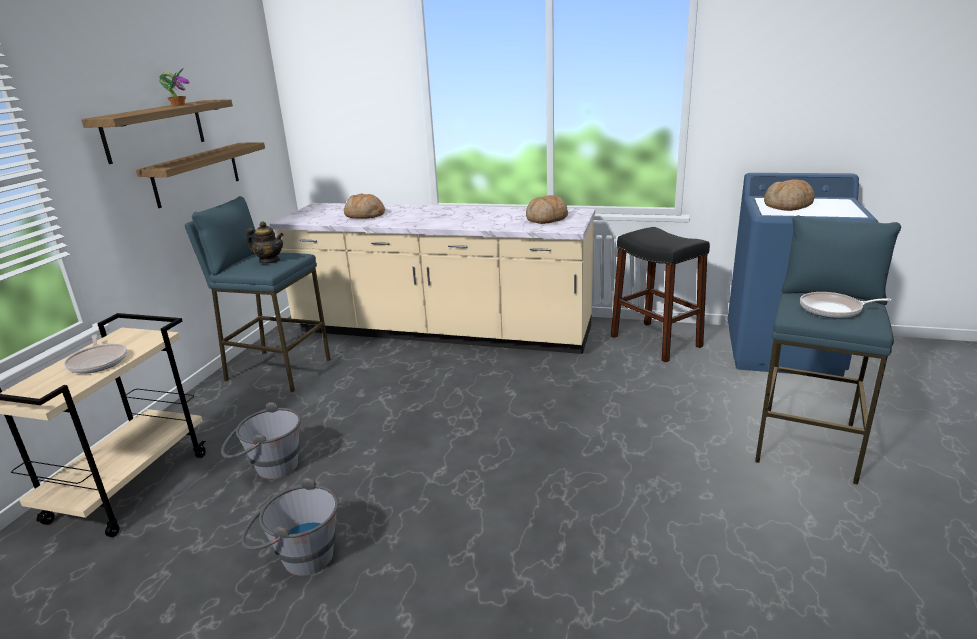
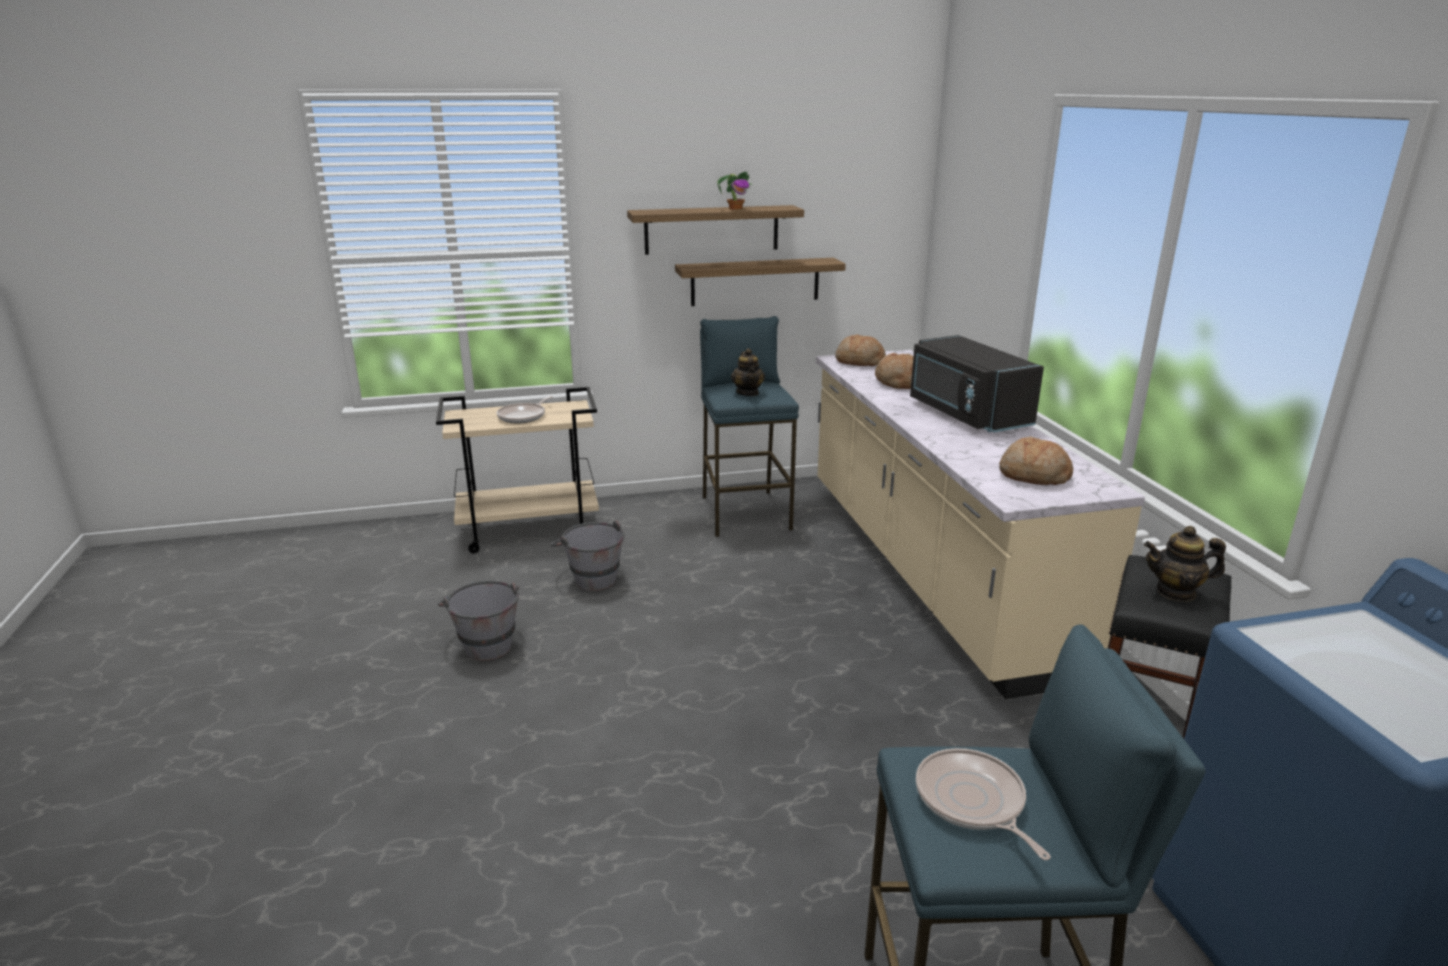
camera: 60 degrees right, 0 degrees up
(443, 213) = (965, 414): none -> black microwave
(662, 238) = (1176, 592): none -> teapot
(788, 206) = (1353, 651): bread -> bread (859, 362)

